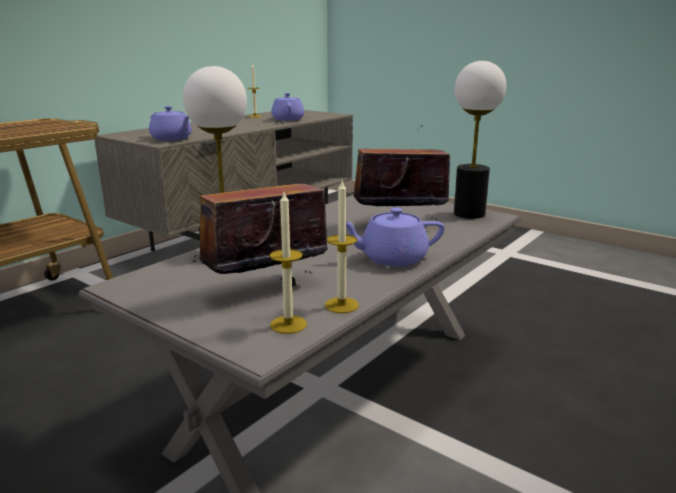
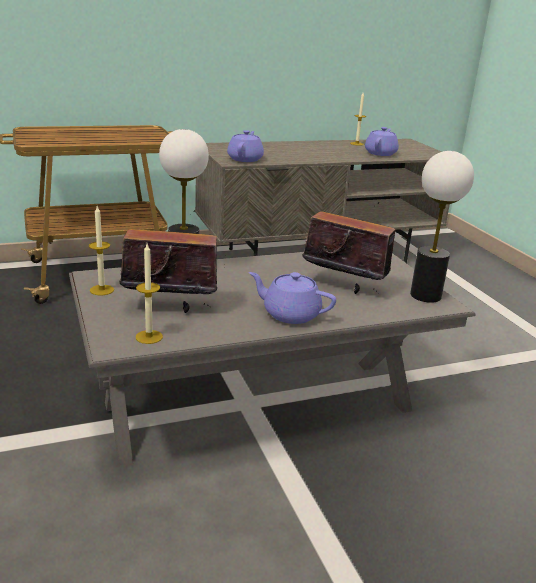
camera: 30 degrees right, 5 degrees up
(172, 139) = (245, 159): purple teapot -> purple teapot turned 150 degrees counterclockwise
(341, 305) = (199, 336): candle -> candle (102, 290)

